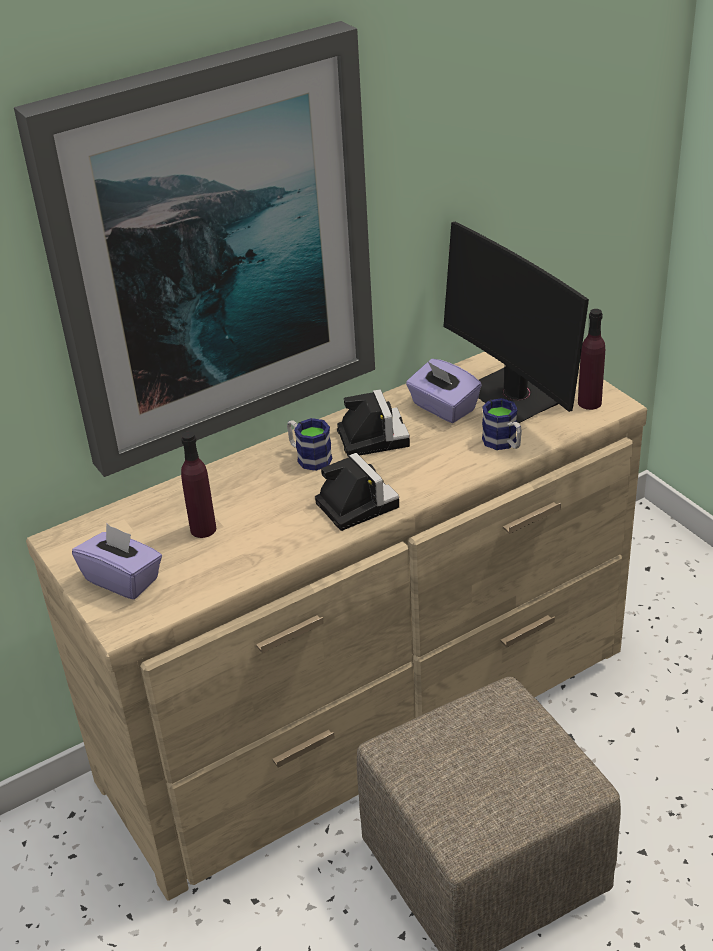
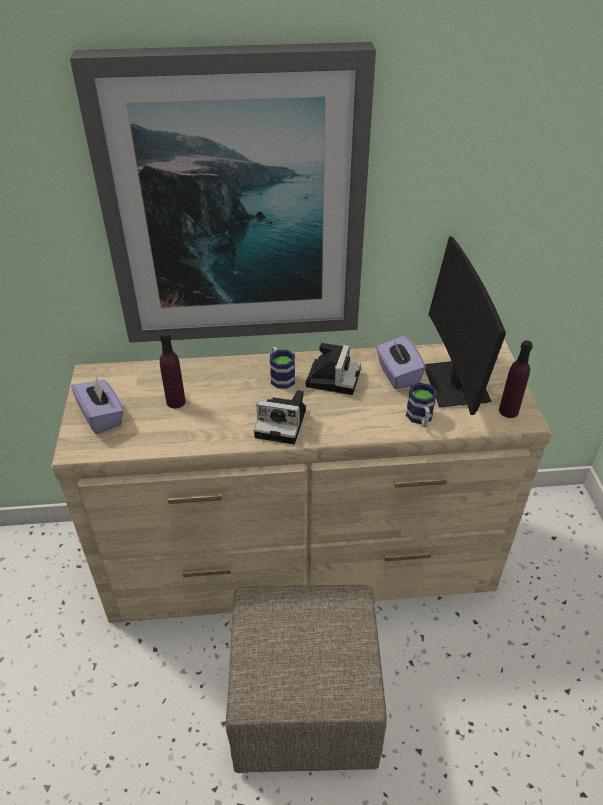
camera: 25 degrees right, 5 degrees up
(354, 503) = (283, 423): camera -> camera turned 105 degrees clockwise

